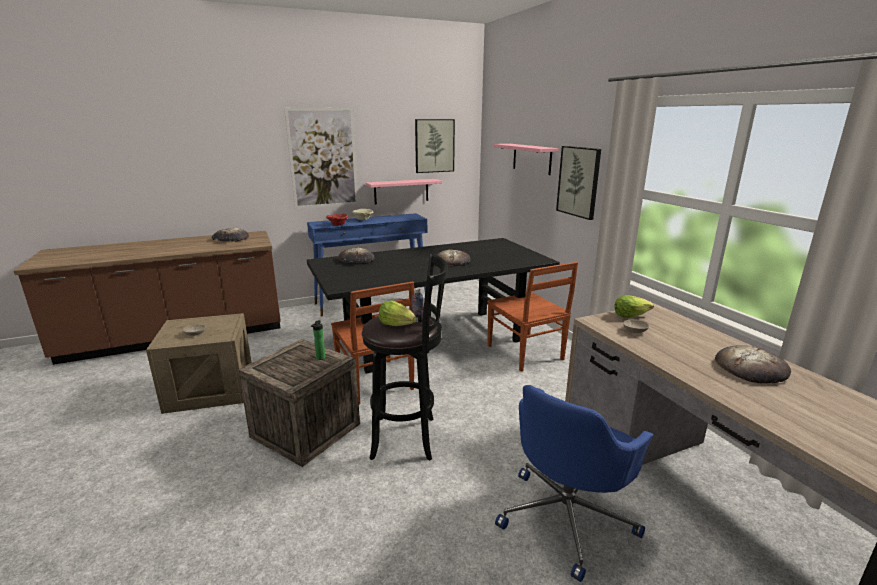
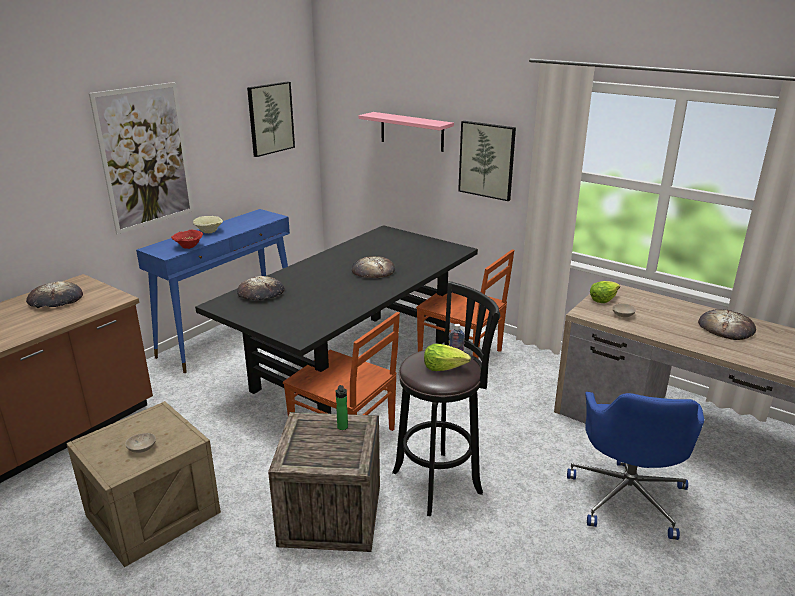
camera: 30 degrees left, 5 degrees up
(401, 191) = (240, 183): pink shelf -> none

